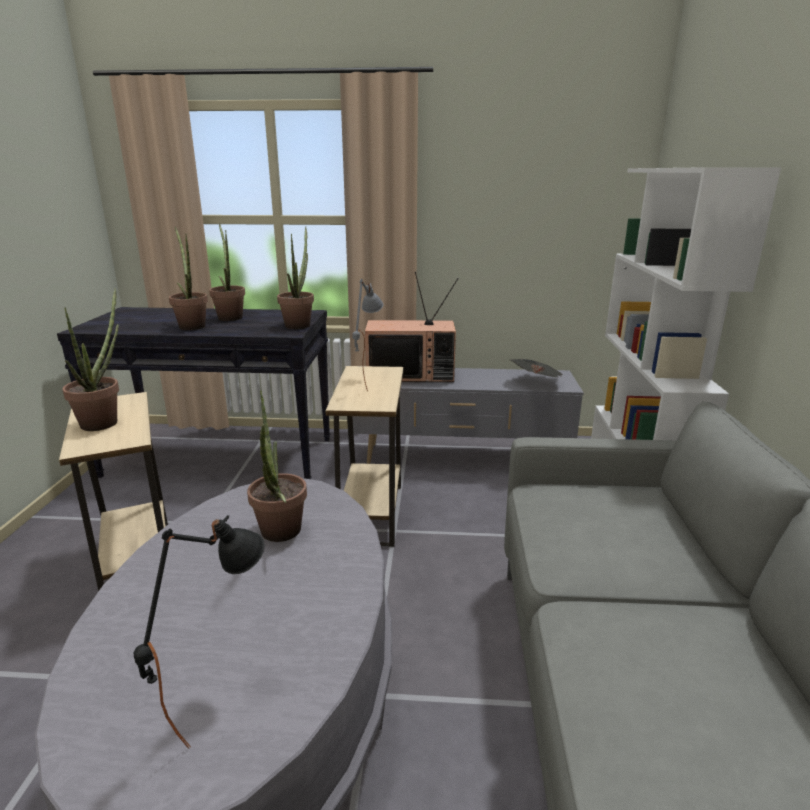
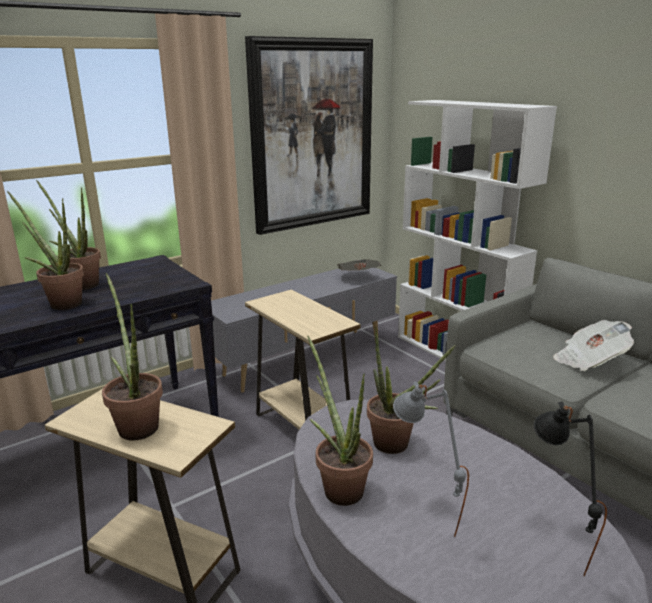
camera: 40 degrees left, 0 degrees up
(299, 324) = (175, 273): potted plant -> potted plant (339, 486)
(366, 382) = (292, 309): grey table lamp -> grey table lamp (423, 517)
(411, 374) = (260, 297): television -> none
(527, 210) = (312, 135): none -> picture
(641, 559) = (589, 361): none -> newspaper

